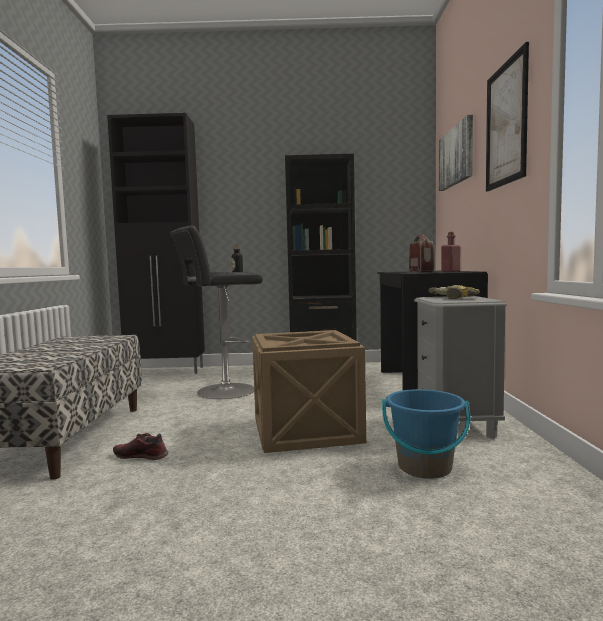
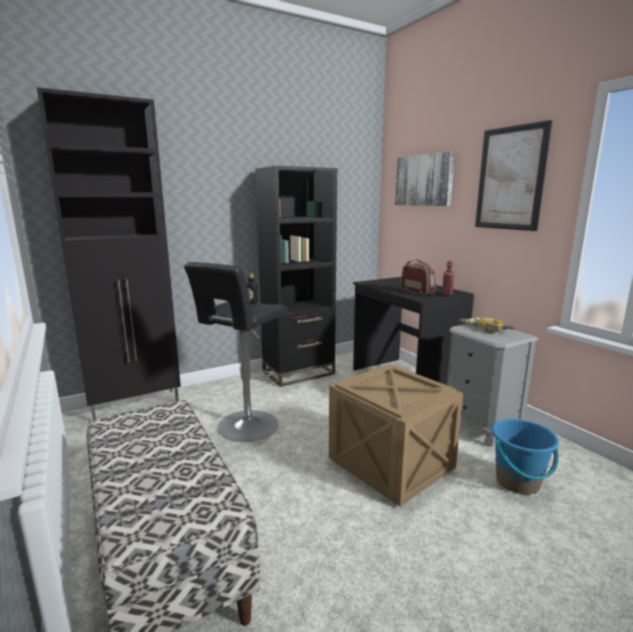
camera: 30 degrees left, 10 degrees up
(142, 456) = (293, 550): shoe -> none

